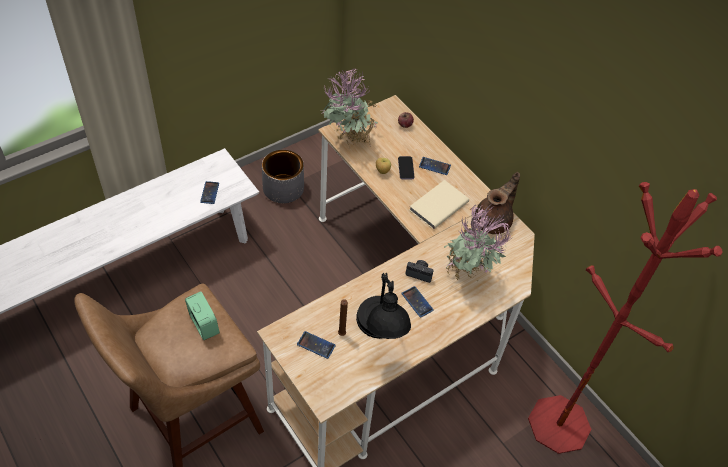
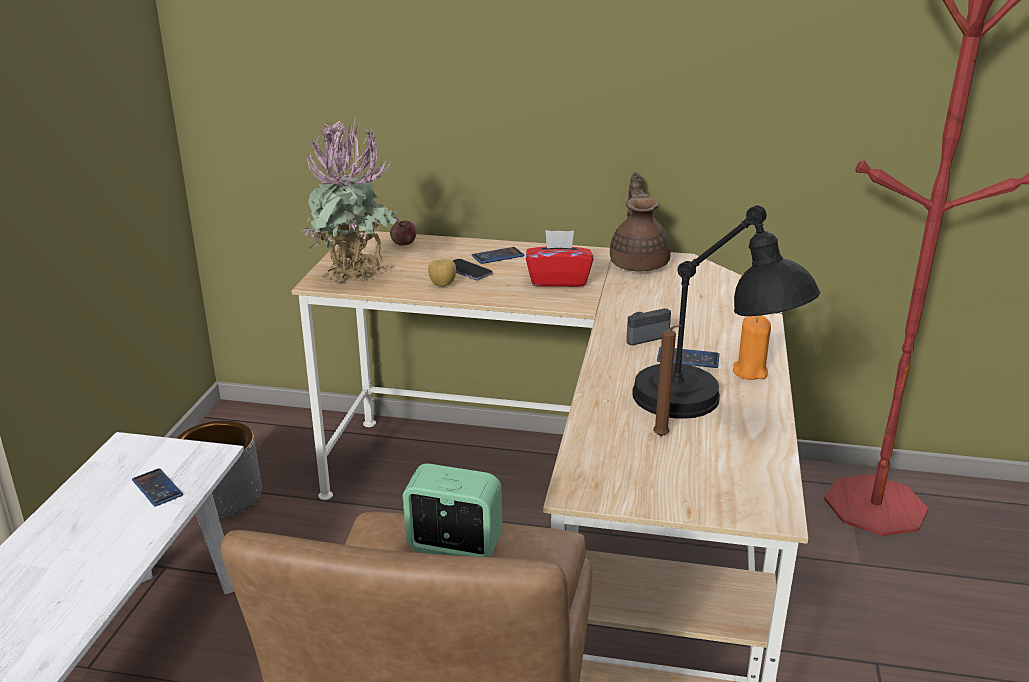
camera: 40 degrees left, 25 degrees down
(316, 345) = (650, 467): phone -> none
(430, 331) = (749, 372): none -> orange candle
(437, 205) = (558, 280): beige book -> red tissue box
(468, 277) = (698, 312): potted plant -> none

